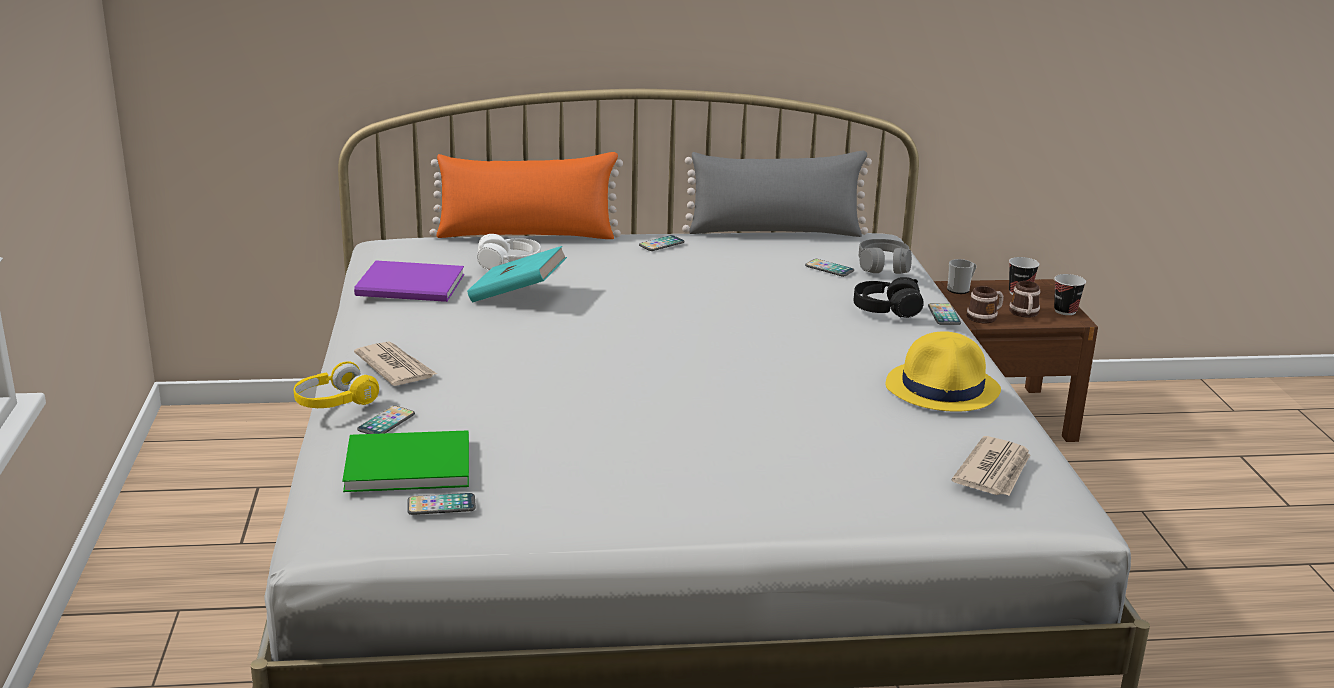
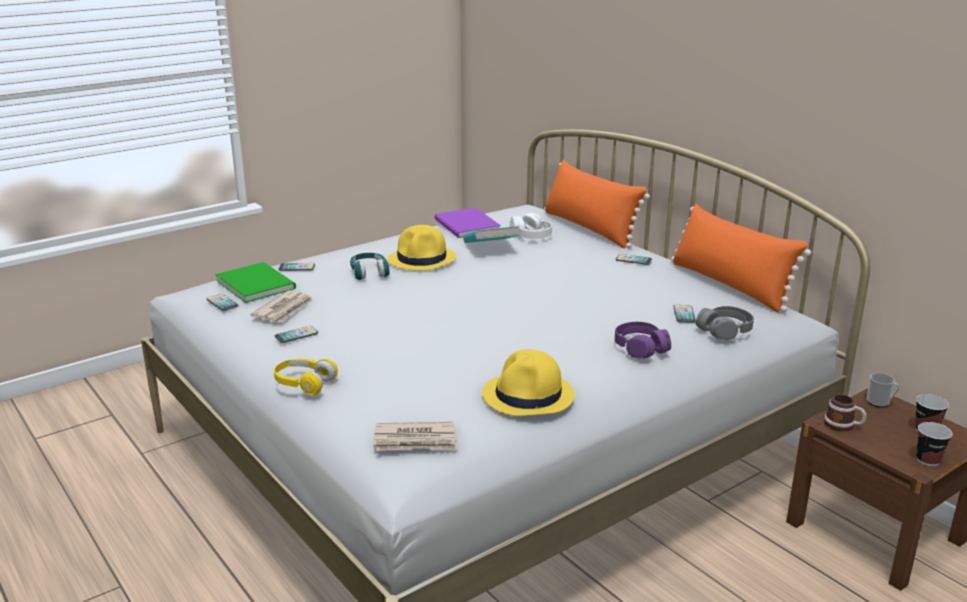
camera: 60 degrees right, 0 degrees up
(334, 402) = (307, 252): yellow headphones -> yellow headphones (304, 384)
(395, 367) = (361, 251): newspaper -> newspaper (284, 310)
(486, 380) = (369, 273): none -> turquoise headphones
(490, 339) = (422, 259): none -> yellow hat
(775, 232) = (730, 285): grey pillow -> orange pillow
(886, 310) = (641, 348): black headphones -> purple headphones
(944, 315) = (672, 372): phone -> phone (296, 335)
(1024, 314) = (884, 442): mug -> none

